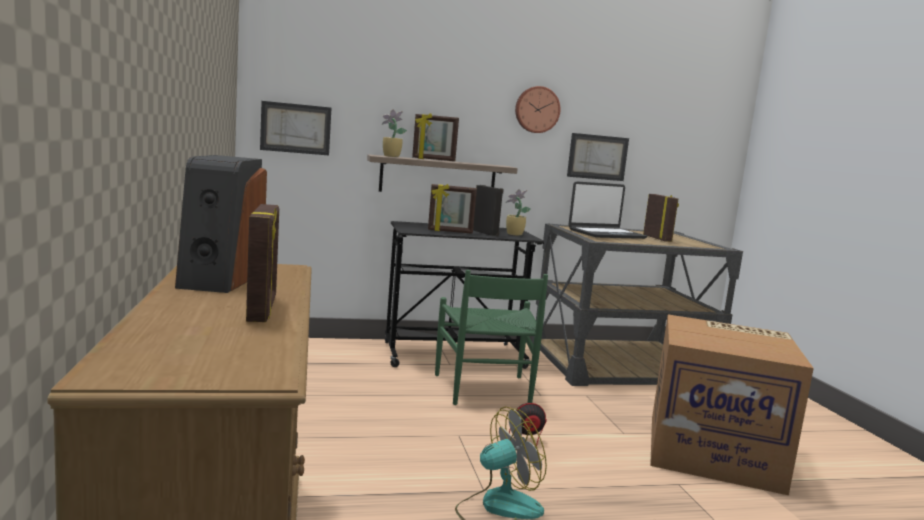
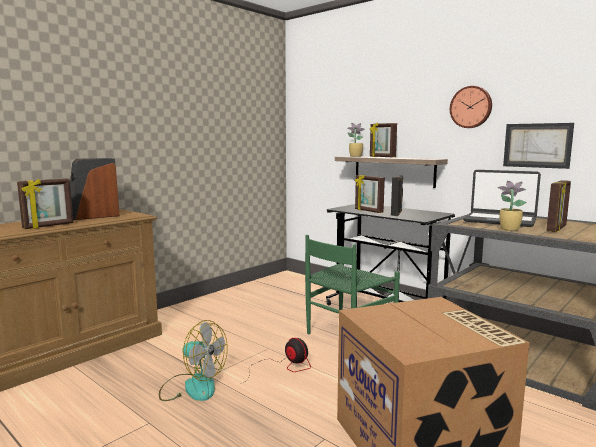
camera: 55 degrees right, 0 degrees up
(295, 128) = (311, 142): picture -> none
(513, 234) = (420, 216): potted plant -> potted plant (508, 229)

